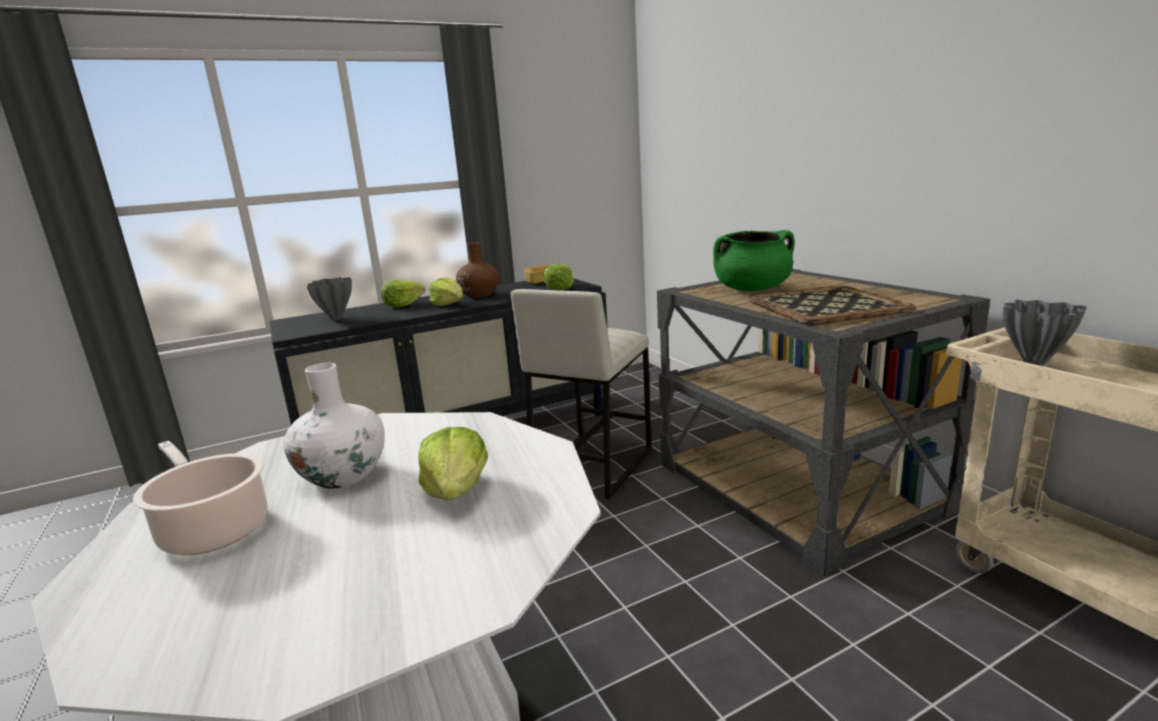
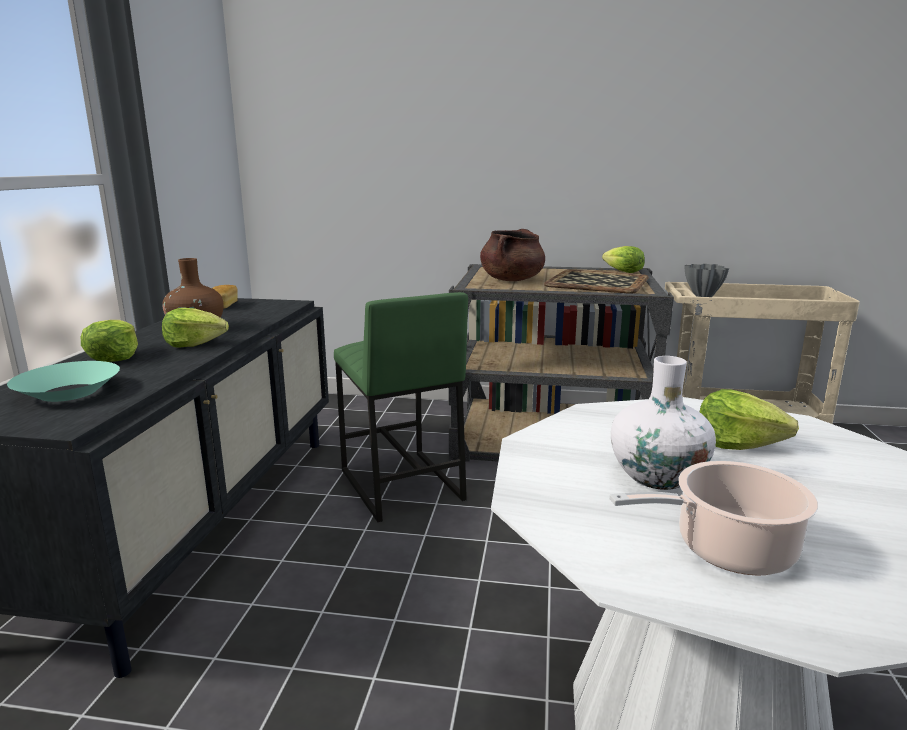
camera: 55 degrees left, 0 degrees up
(337, 319) = (69, 392): grey vase -> turquoise bowl
(559, 288) = (273, 308): lettuce -> lettuce (623, 271)
(593, 466) = (401, 484): beige stool -> green stool
(752, 289) = (512, 280): green cooking pot -> brown cooking pot

